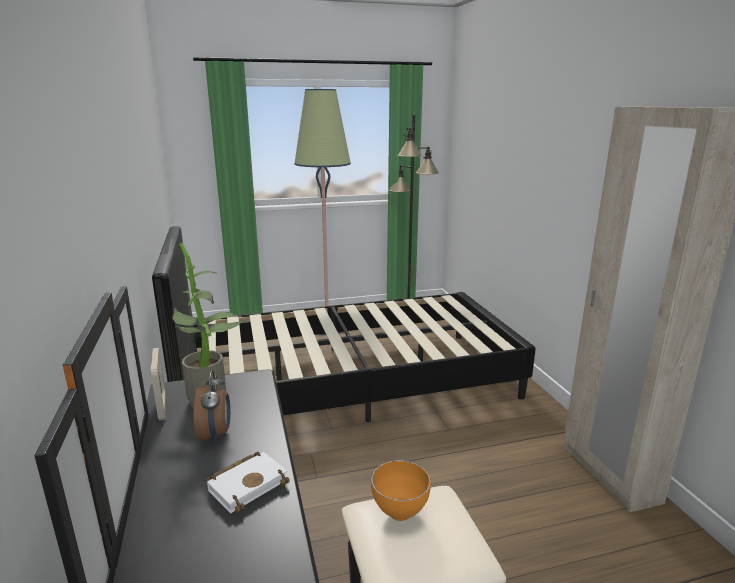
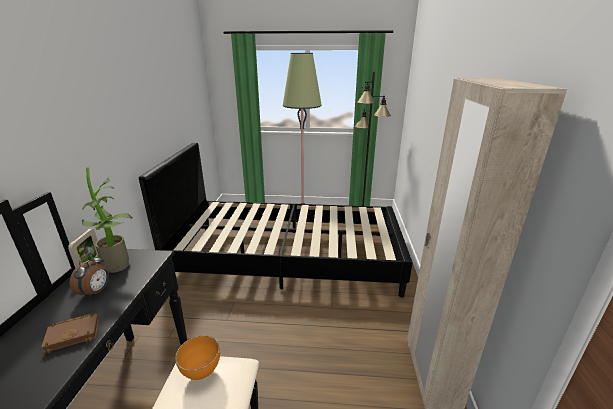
camera: 20 degrees right, 5 degrees up
(248, 484) = (75, 334): white book -> brown book

